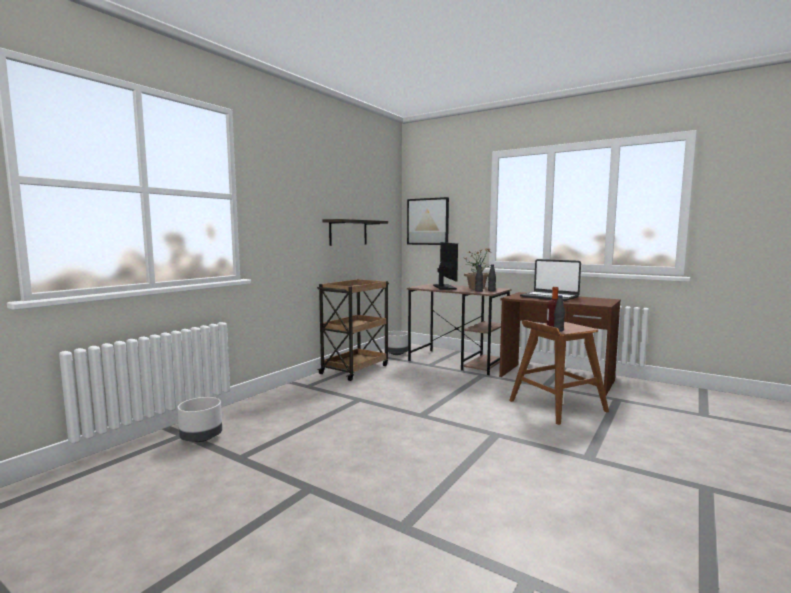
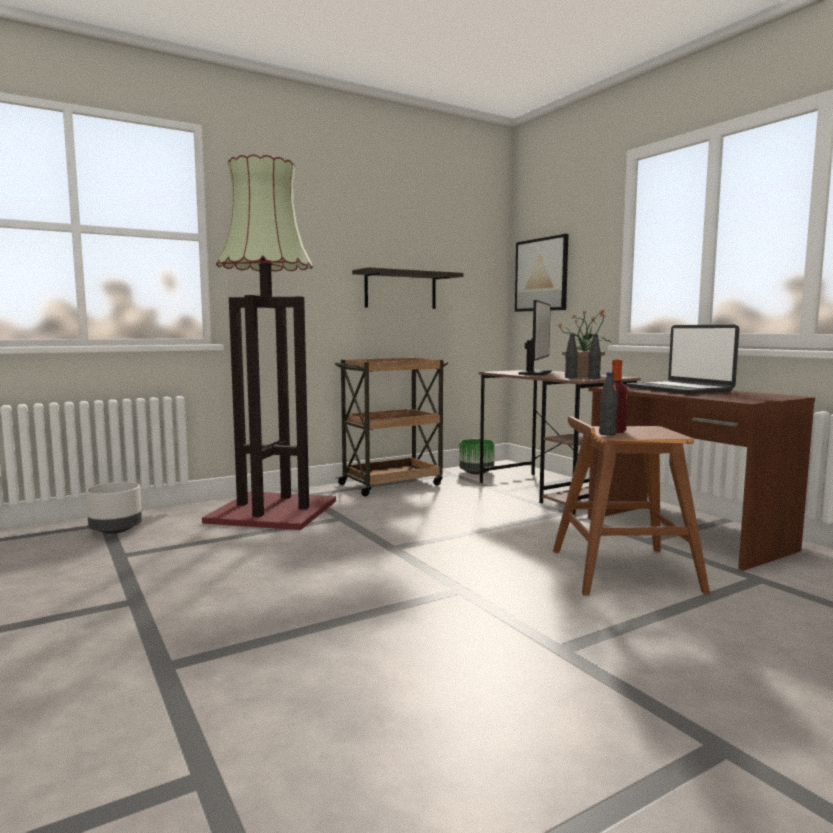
camera: 25 degrees right, 0 degrees up
(304, 401) = (275, 511): none -> floor lamp
(396, 353) = (476, 472): grey planter -> green planter

